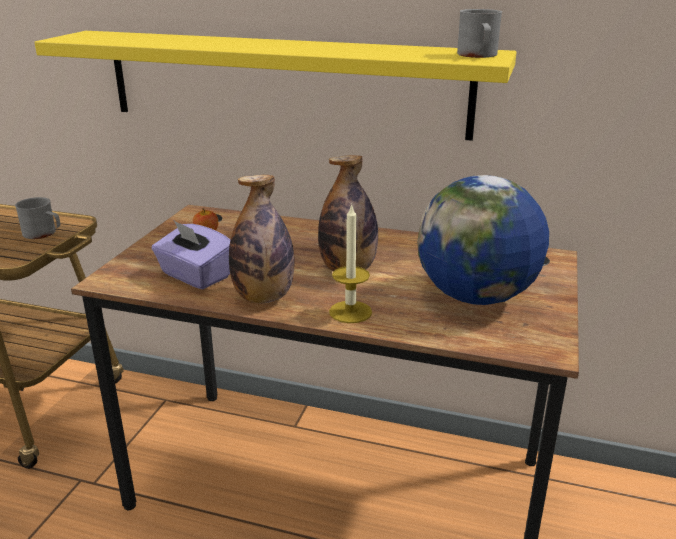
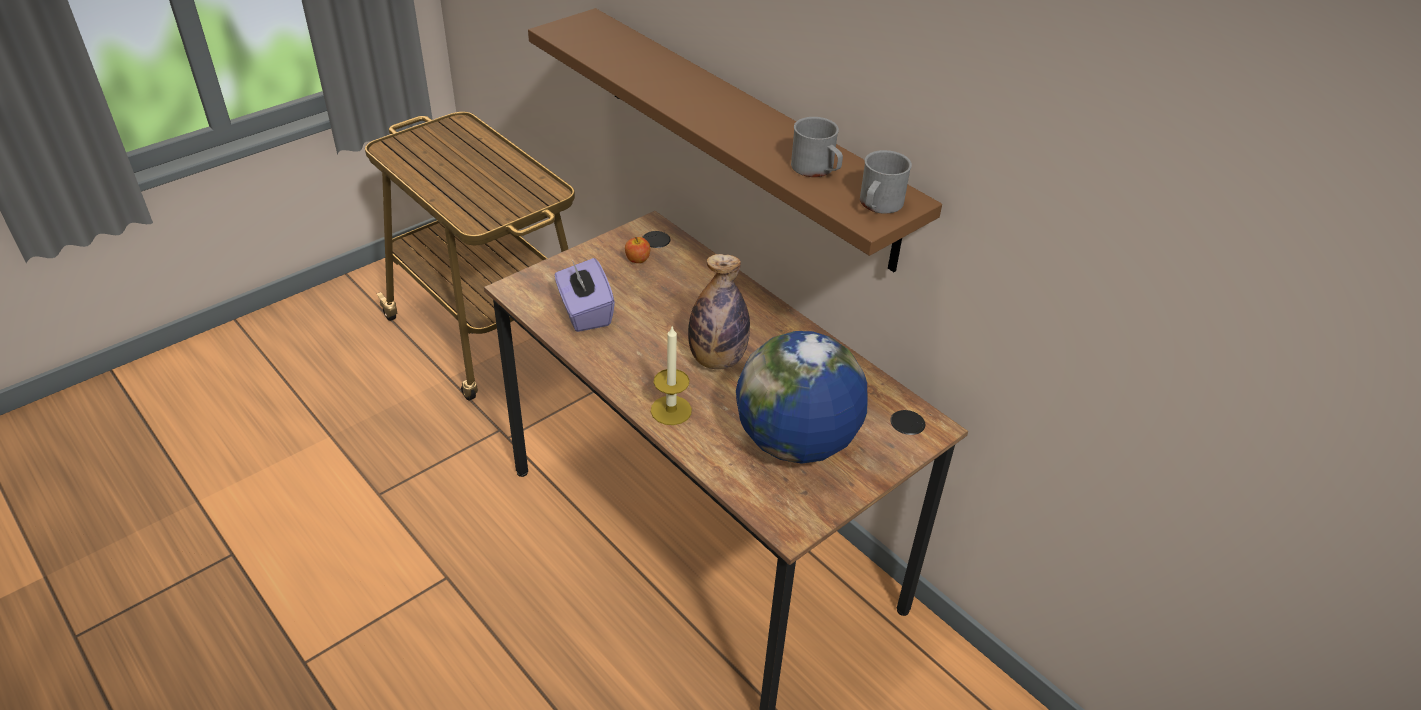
camera: 30 degrees right, 15 degrees up
(43, 234) = (519, 198): grey mug -> grey mug (817, 169)
(263, 297) = (617, 362): bottle -> none
(283, 83) = (744, 134): yellow shelf -> brown shelf

